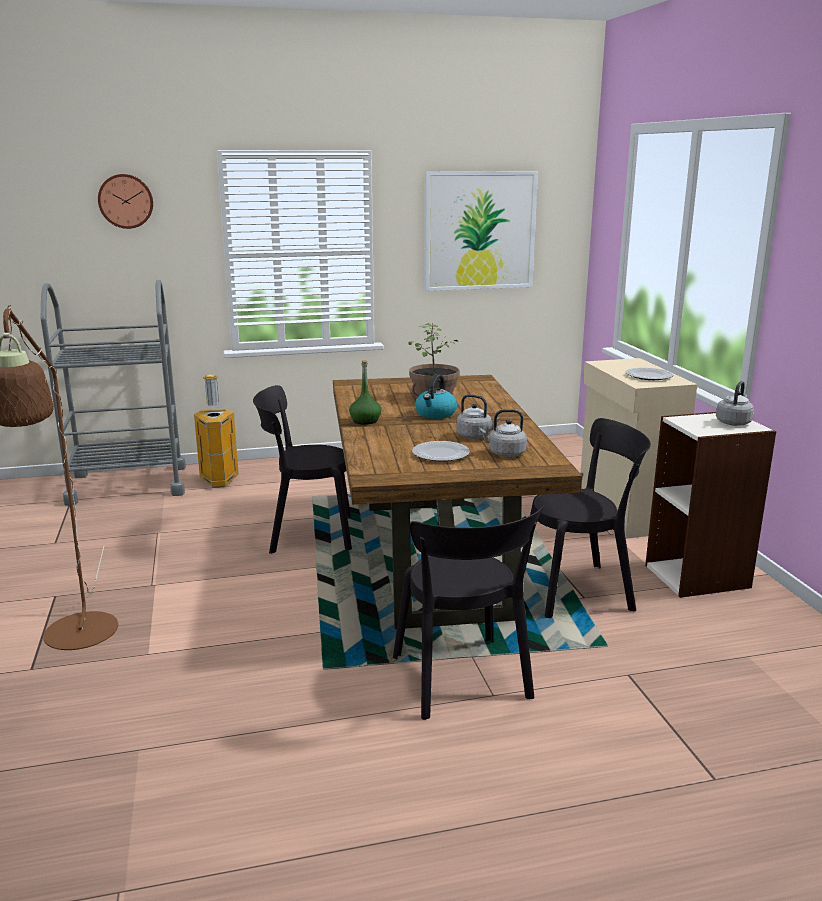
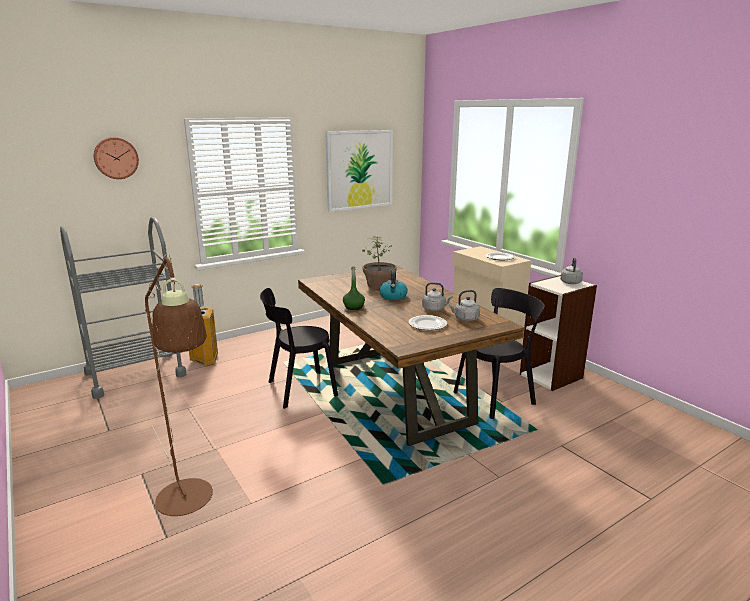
camera: 20 degrees left, 0 degrees up
(462, 681) = (474, 472): black chair -> none

